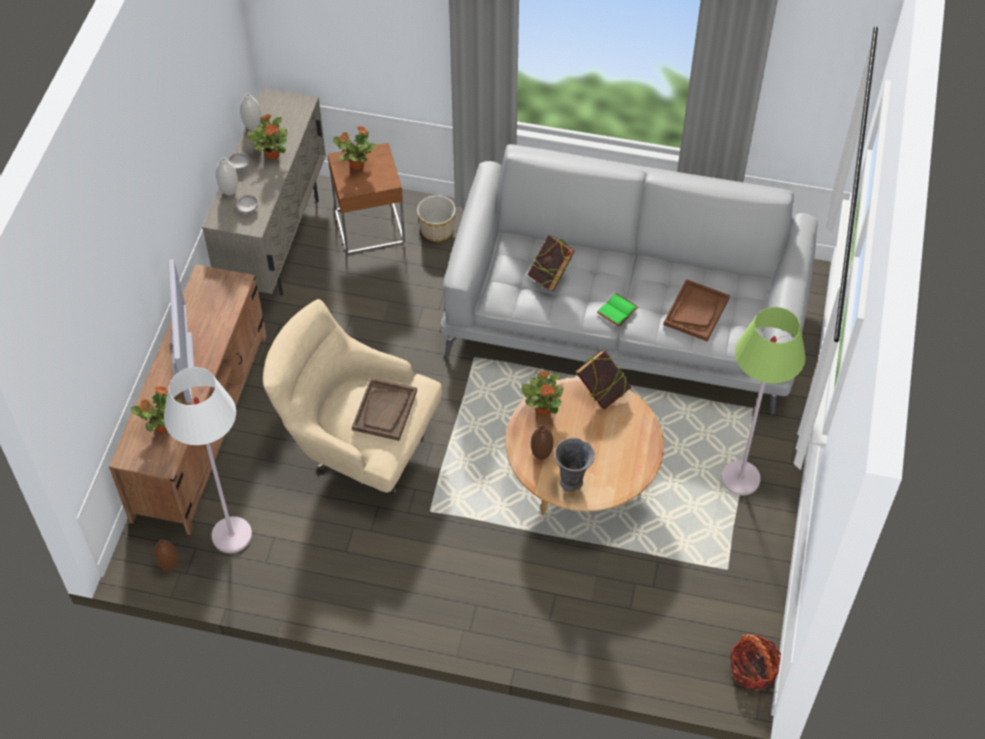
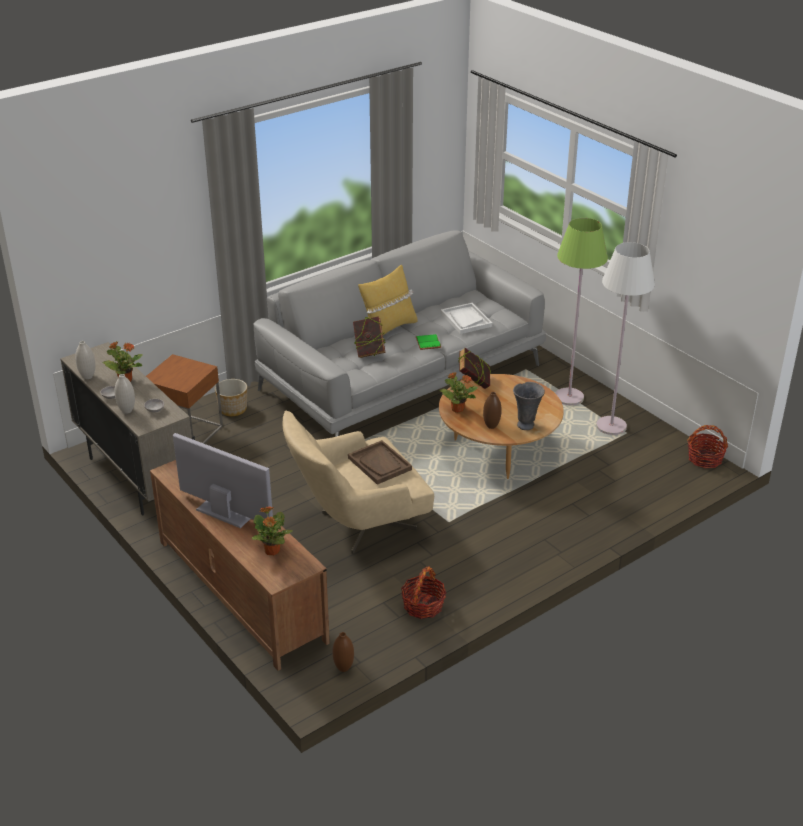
camera: 50 degrees left, 20 degrees down
(231, 535) = (356, 622): white floor lamp -> white floor lamp (611, 426)
(295, 570) = (423, 606): none -> basket
(356, 165) = (170, 373): potted plant -> none
(611, 262) = (388, 329): none -> yellow pillow
(696, 311) = (466, 320): brown tray -> white tray

